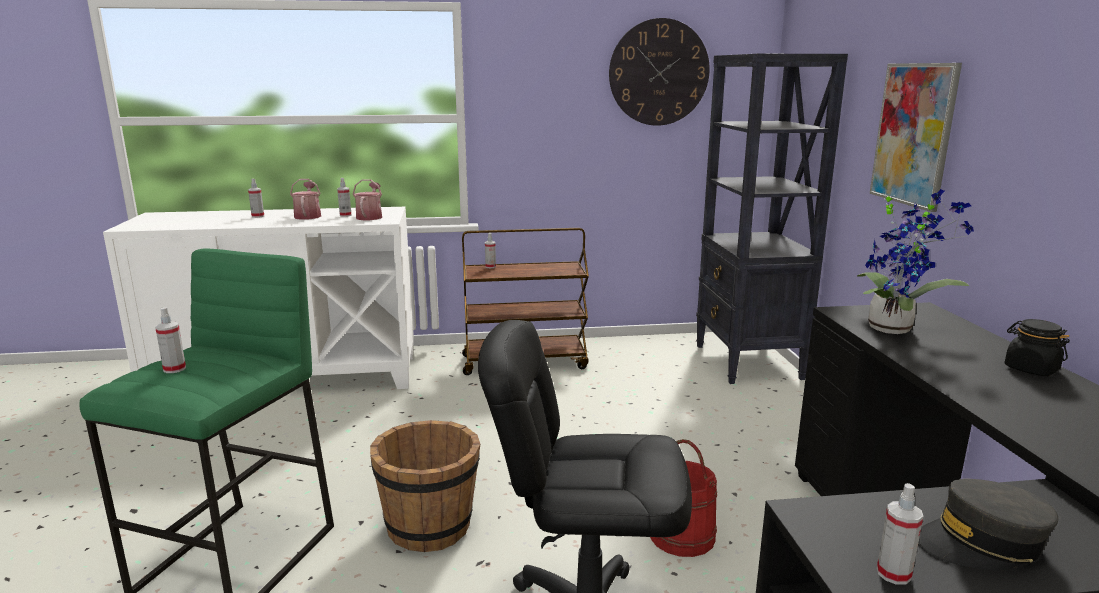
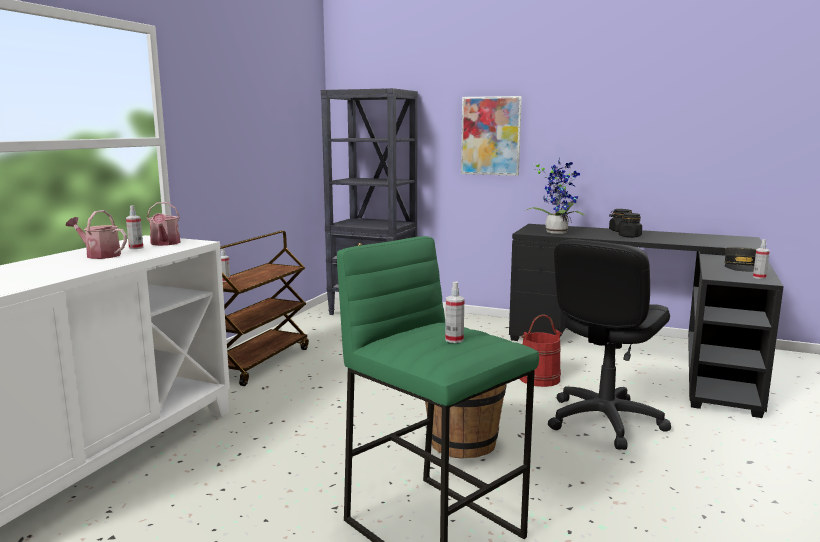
camera: 60 degrees left, 5 degrees down
(258, 216) = (43, 266): spray bottle -> none
(370, 216) = (165, 244): watering can -> watering can turned 135 degrees counterclockwise
(659, 72) = (276, 102): wall clock -> none
(990, 383) = (630, 236): none -> black jar

